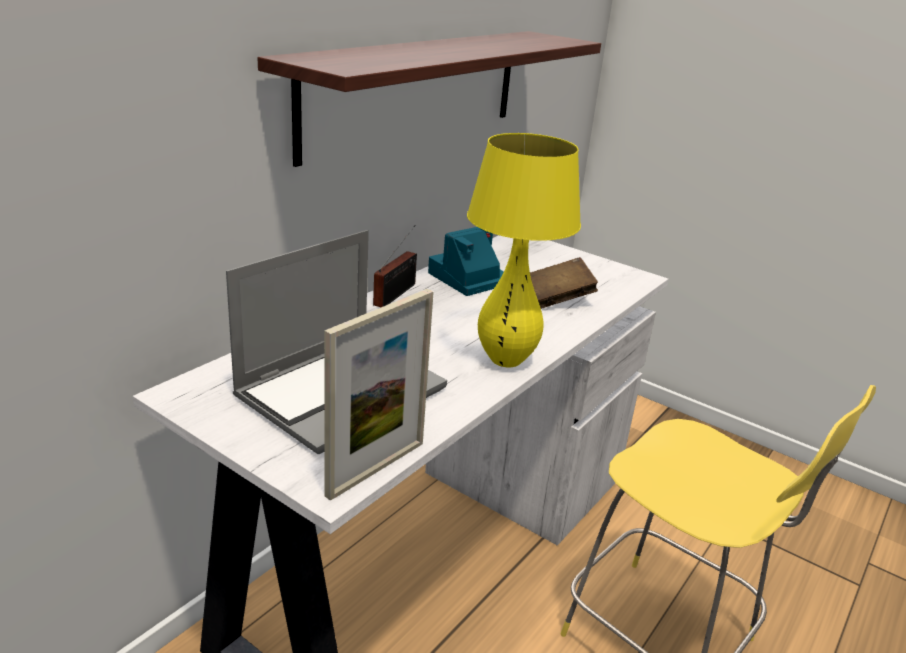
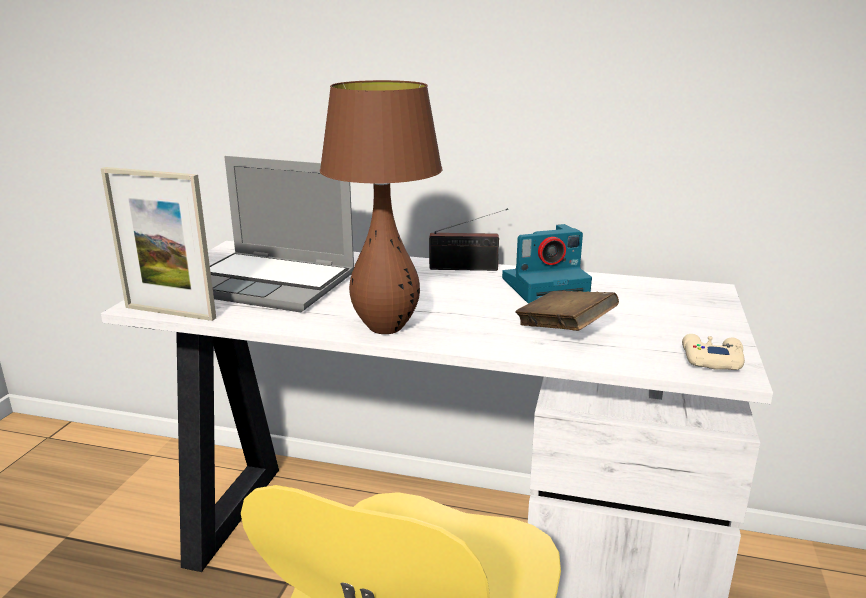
camera: 70 degrees right, 5 degrees down
(416, 90) = (541, 70): shelf -> none
(467, 279) = (546, 286): camera -> camera turned 135 degrees clockwise
(505, 360) = (386, 328): yellow table lamp -> brown table lamp
(622, 276) = (711, 359): none -> beige game controller

